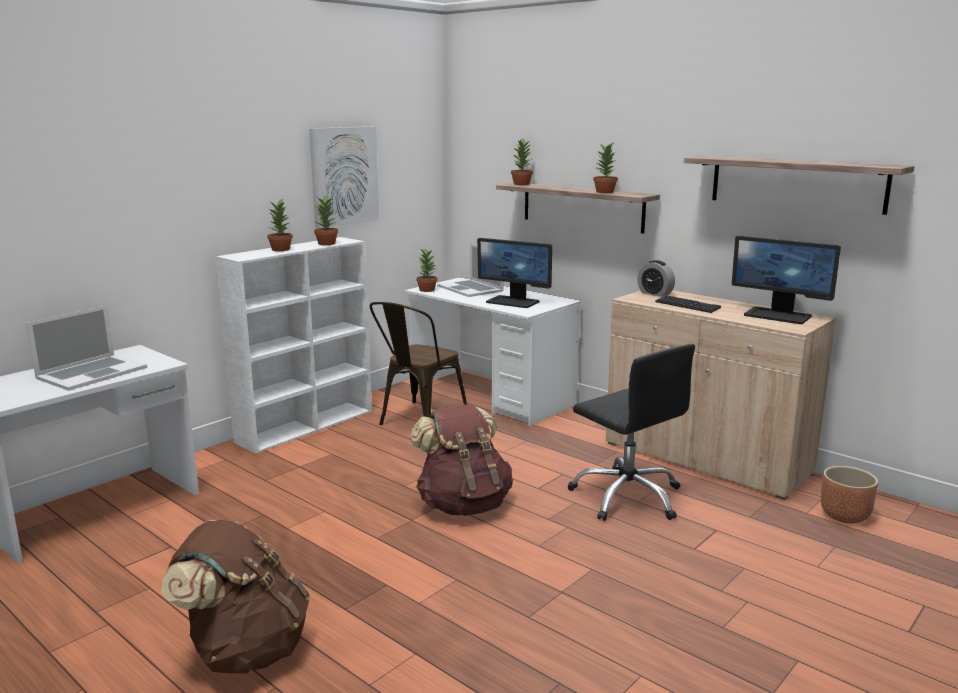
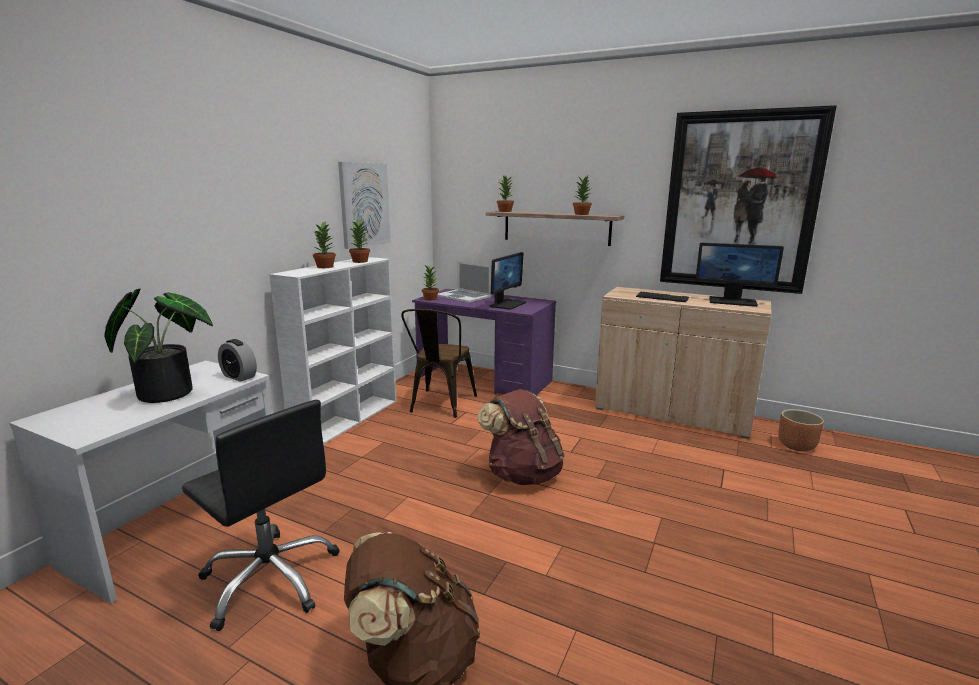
camera: 15 degrees left, 0 degrees up
(91, 373) = (172, 392): laptop -> potted plant
(491, 396) = (484, 380): white desk -> purple desk
(513, 302) = (507, 304): monitor -> monitor turned 75 degrees counterclockwise
(627, 496) = (641, 450): black office chair -> black office chair (271, 578)
(655, 293) = (627, 291): alarm clock -> alarm clock (239, 376)
(796, 183) = (739, 202): shelf -> picture

